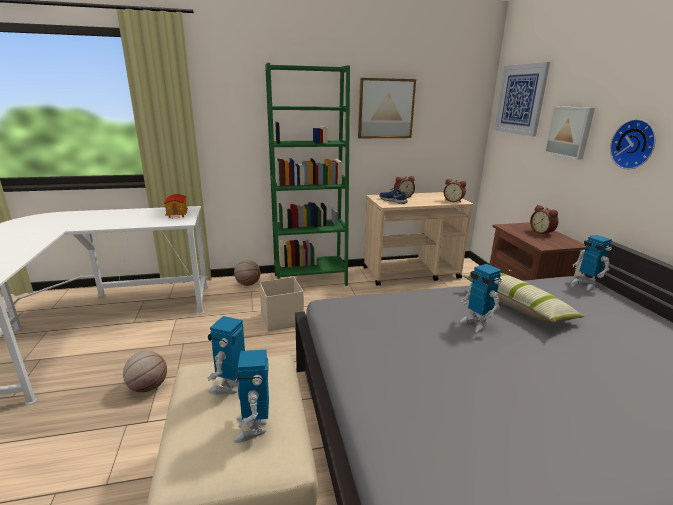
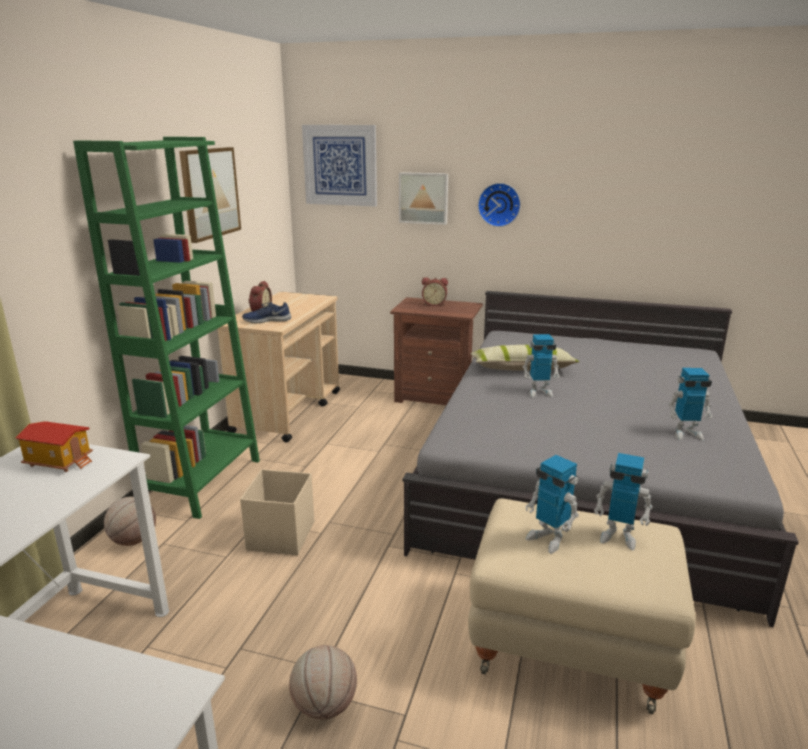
camera: 60 degrees left, 0 degrees up
(453, 201) = (316, 299): alarm clock -> none
(585, 284) = (510, 335): toy robot -> toy robot (685, 433)

